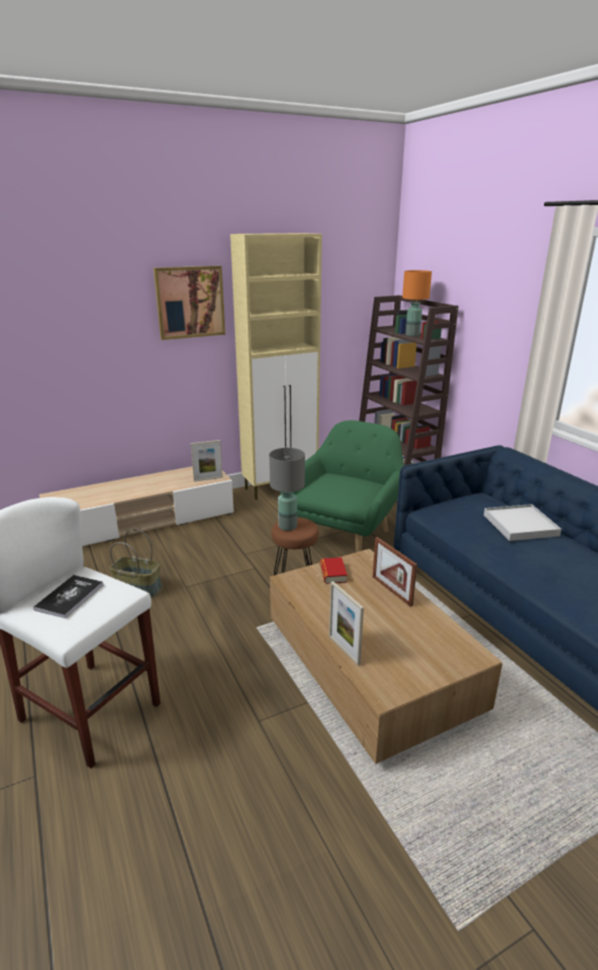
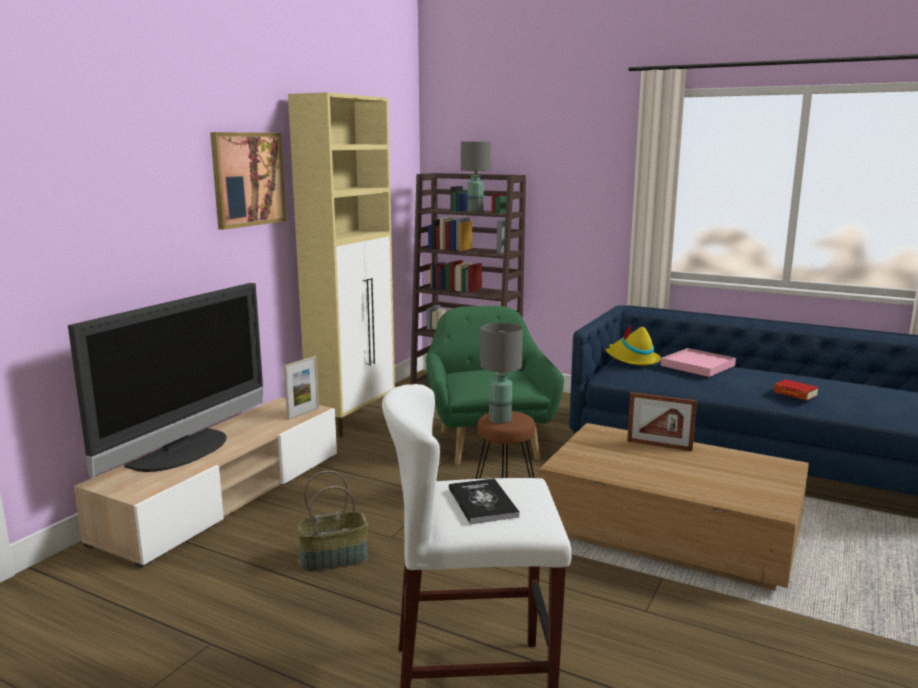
camera: 35 degrees left, 10 degrees down
(112, 488) = (184, 452): none -> television
(333, 573) = (591, 449): book -> book (795, 394)
(344, 650) = (698, 495): picture frame -> none
(412, 335) = (475, 211): orange table lamp -> grey table lamp
(472, 500) = (631, 359): none -> yellow hat
(520, 525) = (698, 365): white tray -> pink tray

